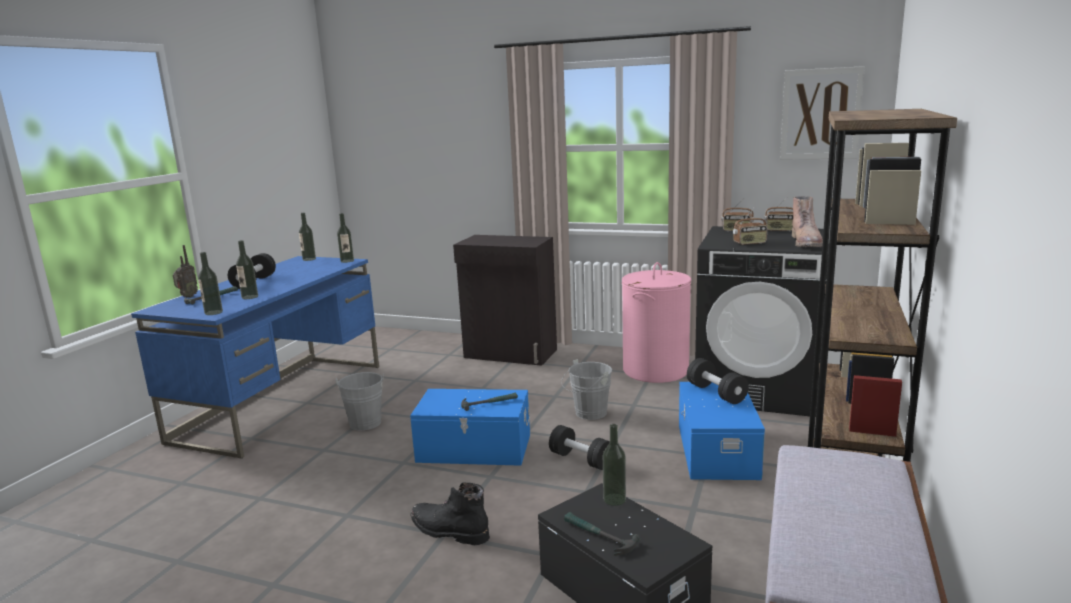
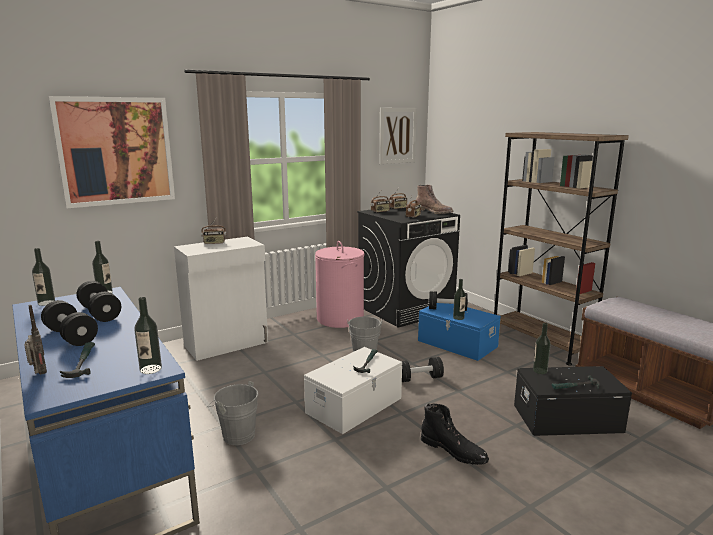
camera: 55 degrees left, 0 degrees up
(250, 297) = (130, 346): bottle -> bottle (458, 318)
(304, 273) = (100, 313): none -> black dumbbell
(440, 132) = (116, 151): none -> picture
(447, 530) = (454, 450): black boot -> black boot turned 120 degrees counterclockwise
(474, 449) = (355, 405): blue storage box -> white storage box
(507, 237) = (214, 243): none -> radio
(510, 354) = (227, 344): black cabinet -> white cabinet

